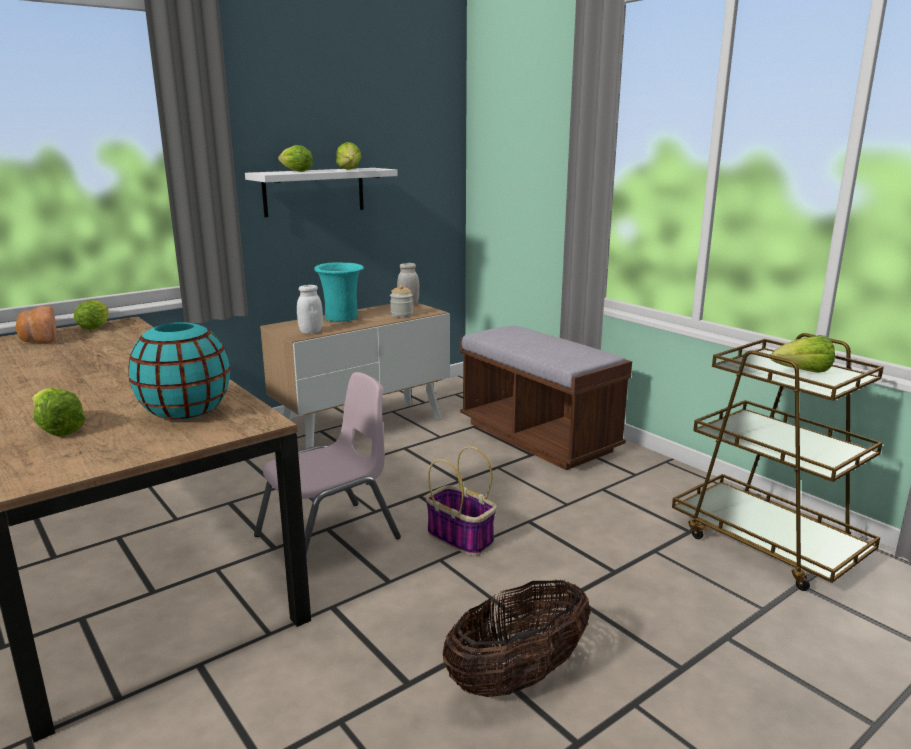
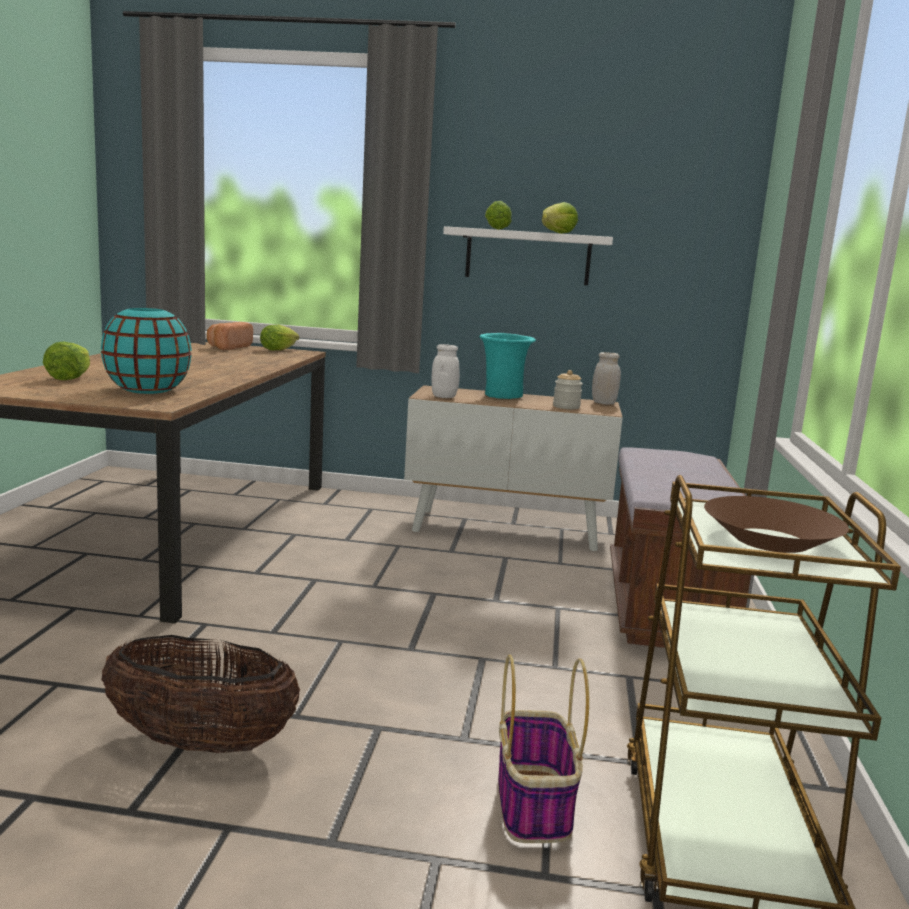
camera: 45 degrees right, 5 degrees down
(329, 538) = (301, 585): pink chair -> none
(461, 538) = (393, 637): basket -> basket (534, 805)
(802, 372) = (770, 540): lettuce -> brown bowl

